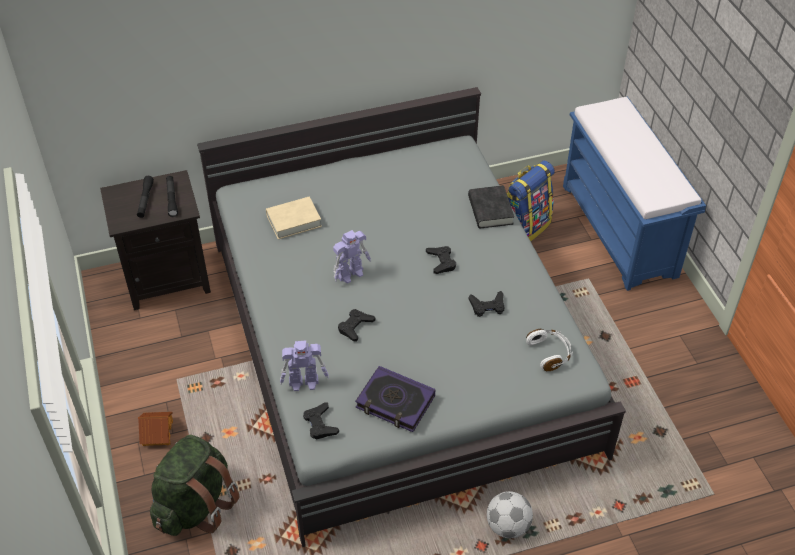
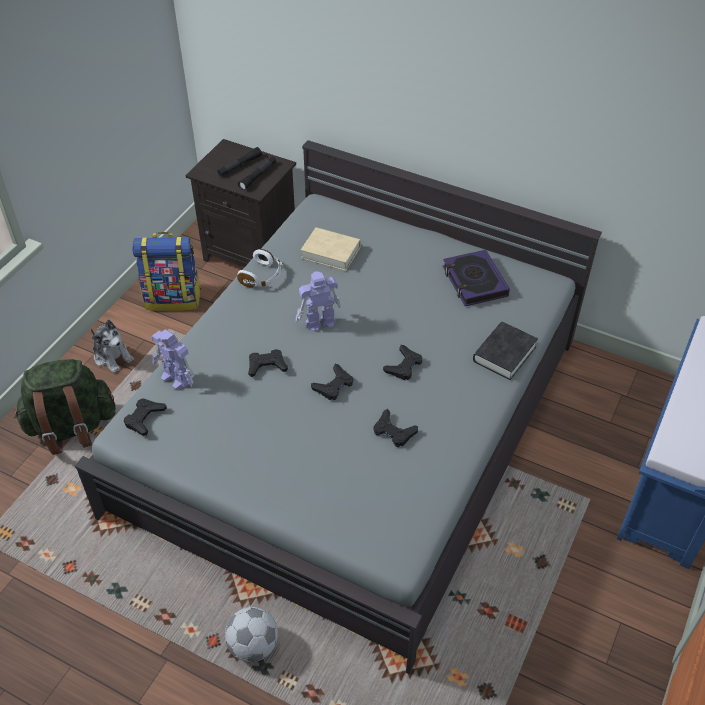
camera: 45 degrees right, 0 degrees up
(157, 433) = (112, 356): toy house -> plush toy
(351, 273) = (319, 322): toy robot -> toy robot turned 150 degrees clockwise
(395, 402) = (217, 448): book -> book (474, 282)
(415, 306) = (333, 385): none -> black game controller
(524, 227) = (583, 411): backpack -> backpack (173, 298)
(550, 353) = (394, 514): white headphones -> white headphones (262, 276)

